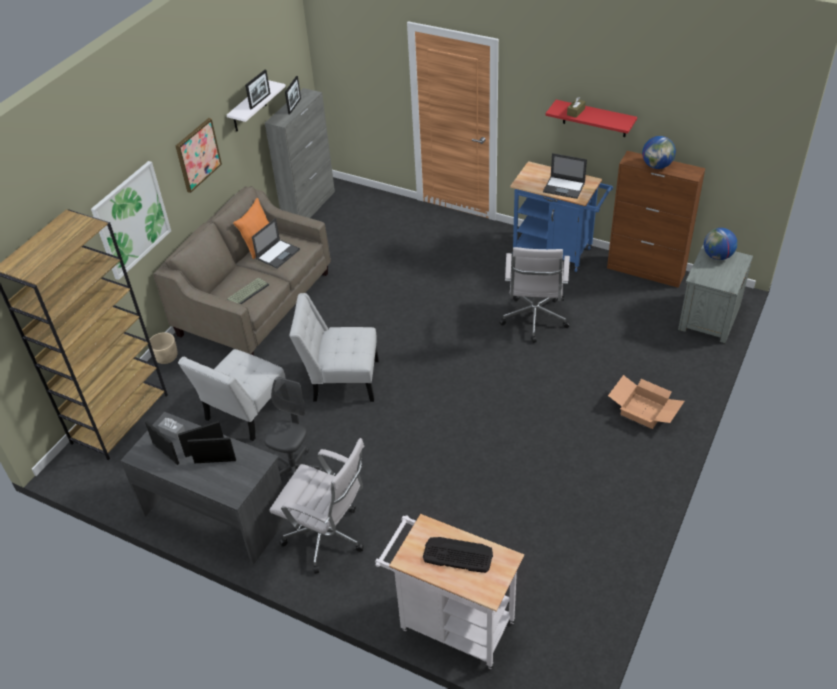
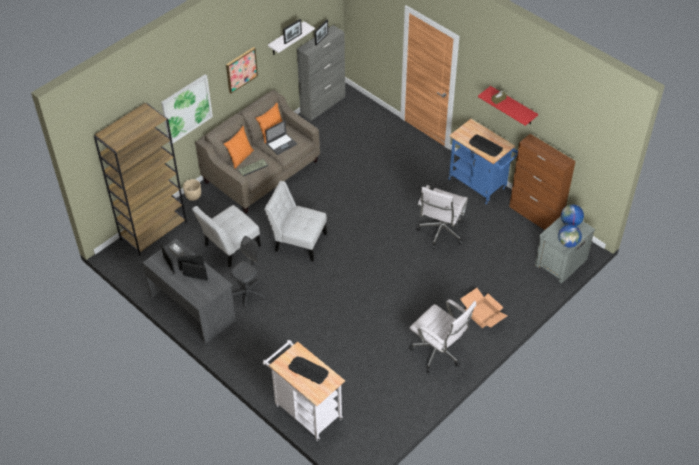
camera: 15 degrees right, 5 degrees up
(224, 284) = (240, 157): none -> orange pillow
(328, 538) = (253, 340): white office chair -> white office chair (439, 353)
(564, 187) = (485, 146): laptop -> keyboard
(657, 166) = (543, 151): globe -> globe (568, 243)

